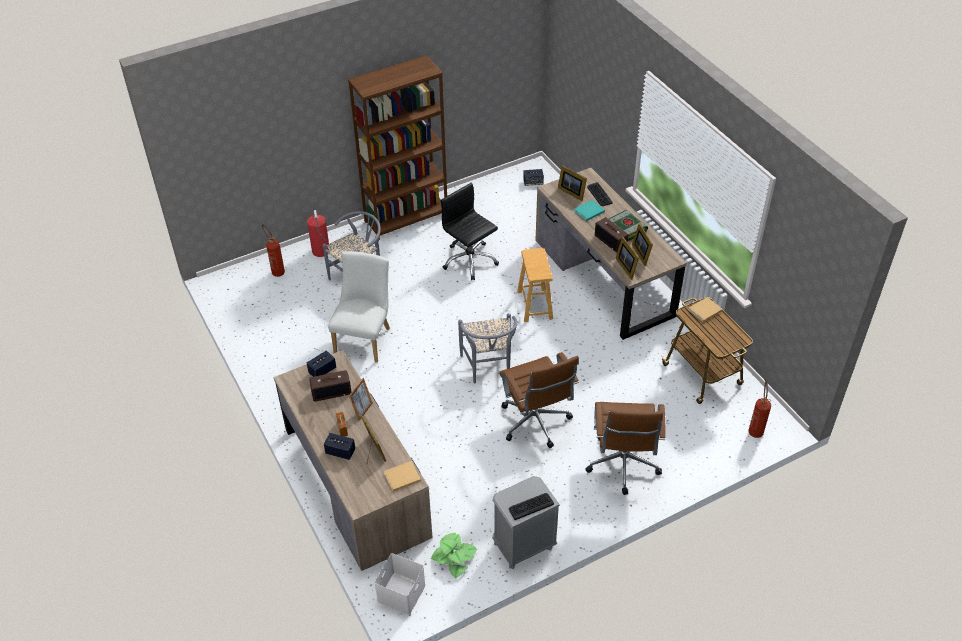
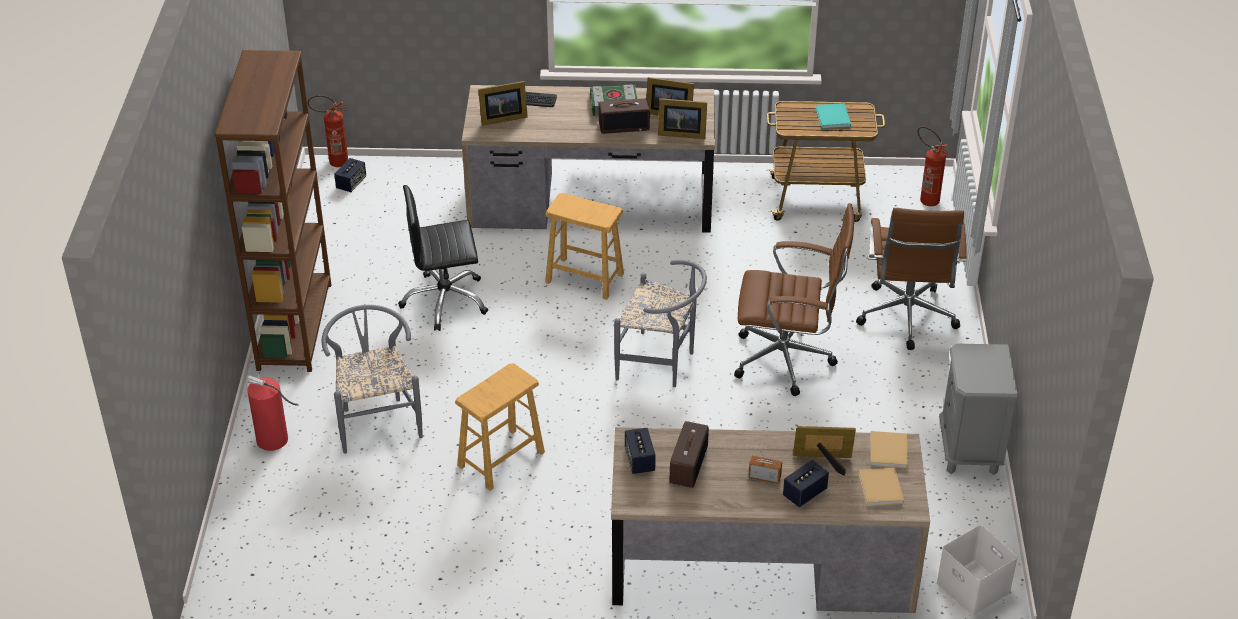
camera: 60 degrees left, 5 degrees down
(276, 270) = (266, 503): fire extinguisher -> fire extinguisher (333, 162)
(362, 410) = (745, 447): picture frame -> none
(365, 338) = (500, 459): white chair -> brown stool
(454, 557) = (947, 517): potted plant -> none
(531, 506) = (996, 367): keyboard -> none
(588, 211) = (552, 120): turquoise book -> turquoise book (833, 118)
(622, 466) = (907, 319): brown office chair -> brown office chair turned 60 degrees clockwise
(704, 311) = (796, 114): beige book -> beige book (881, 489)

